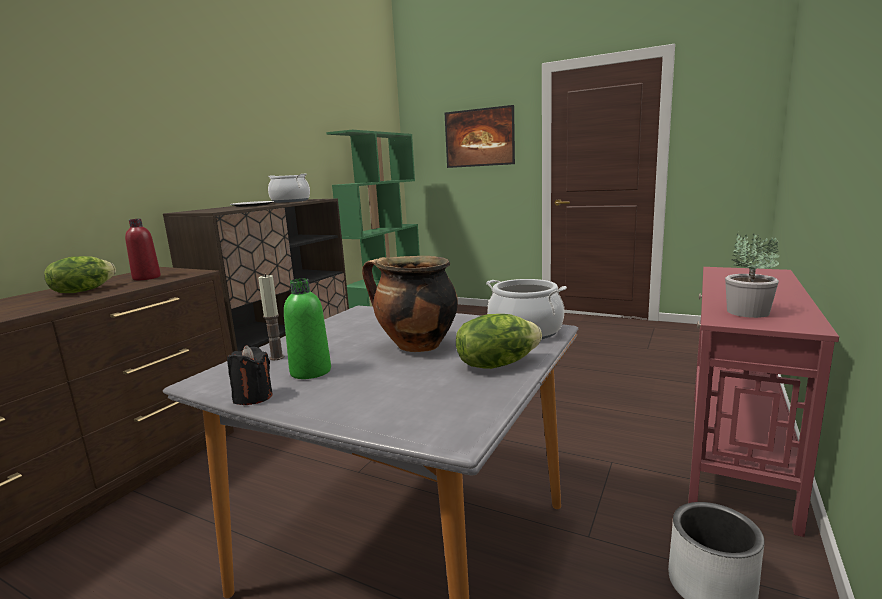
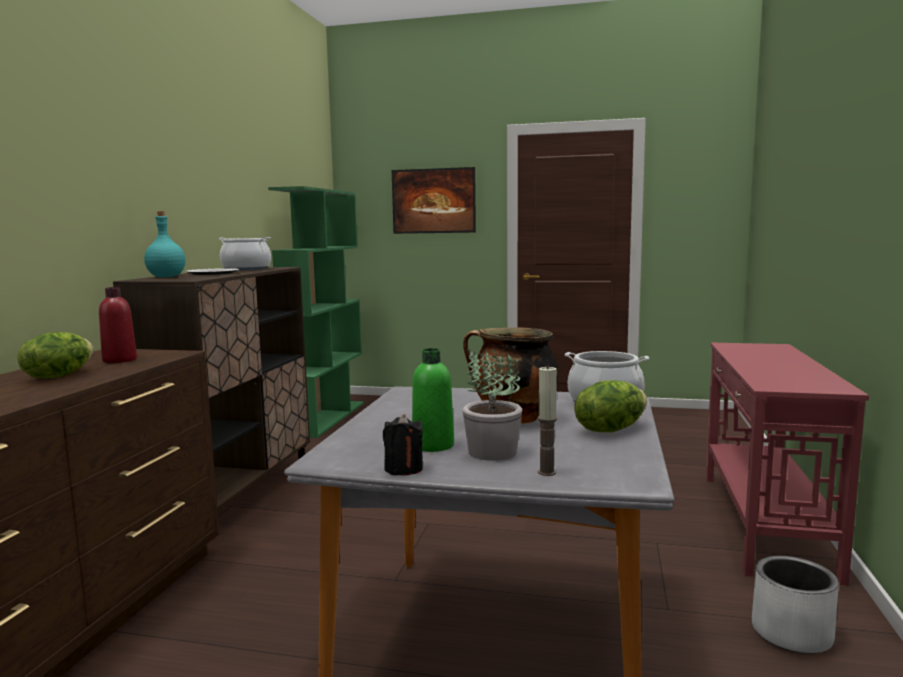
camera: 15 degrees left, 5 degrees down
(209, 209) = (165, 277): none -> turquoise bottle
(277, 357) = (376, 436): candle -> candle (546, 472)
(747, 312) = (784, 380): potted plant -> potted plant (492, 452)

